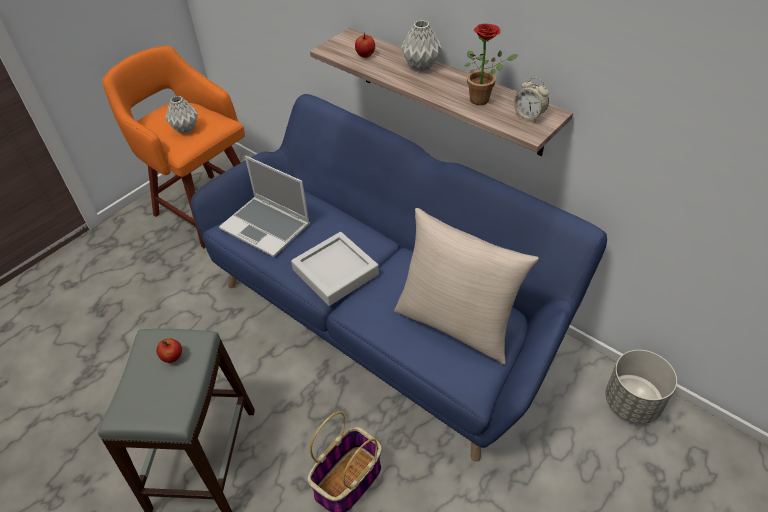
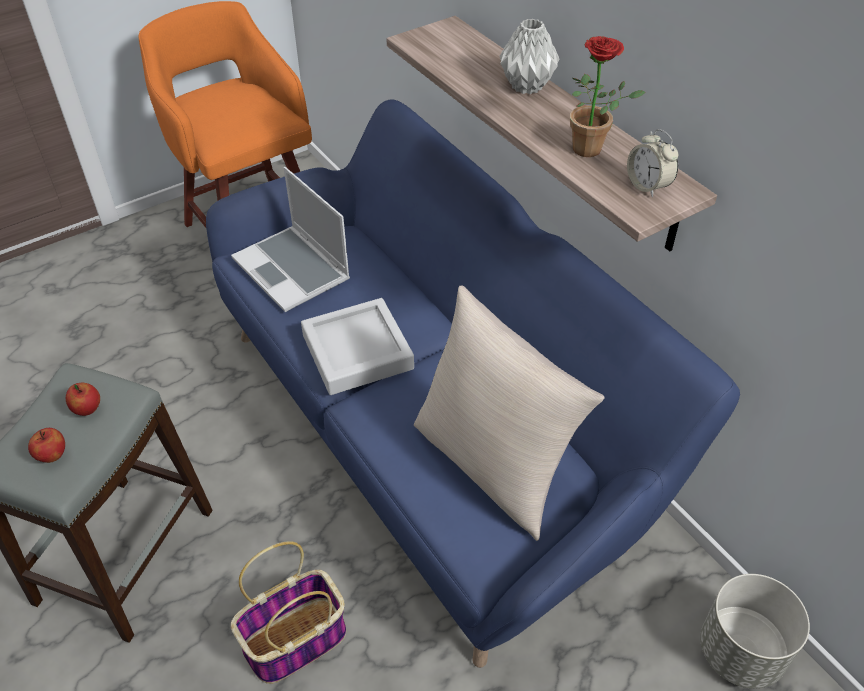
camera: 15 degrees right, 0 degrees up
(186, 129) = (233, 118): grey vase -> none
(365, 55) = (458, 57): apple -> apple (52, 455)

